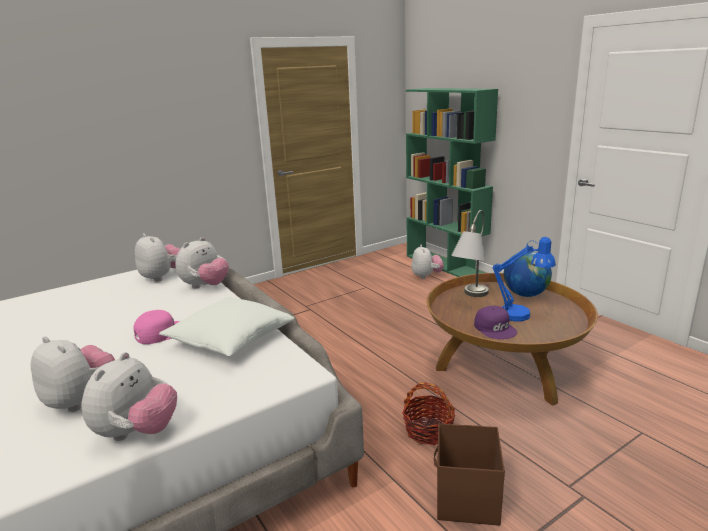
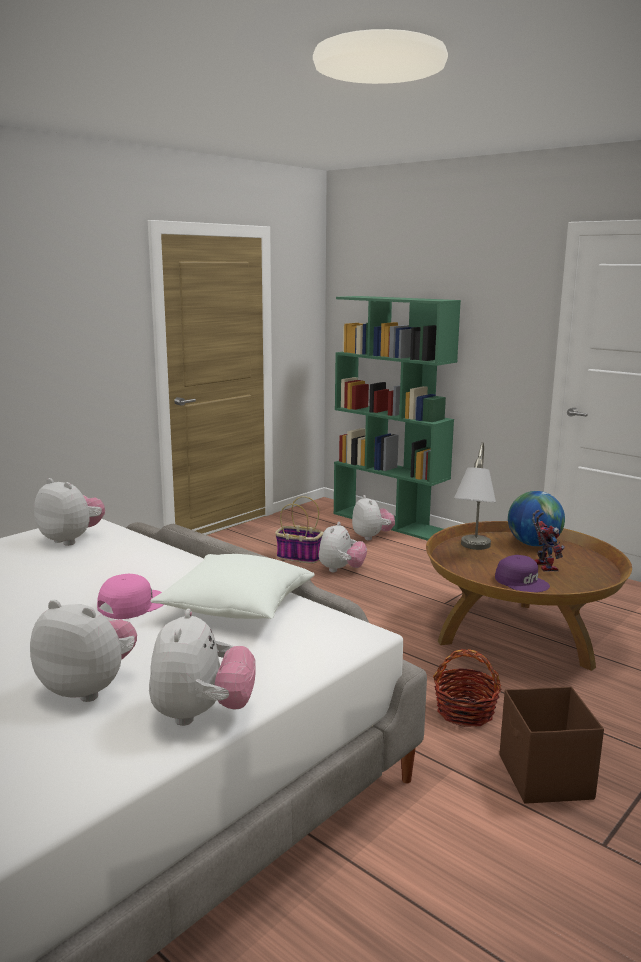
camera: 15 degrees left, 5 degrees down
(205, 286) = (146, 548): plush toy -> plush toy (341, 570)
(363, 290) = (298, 557): none -> basket
(521, 315) = (542, 566): blue table lamp -> toy robot

